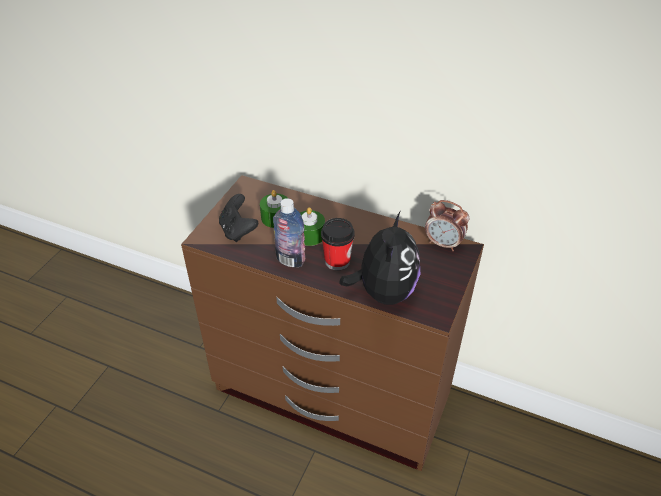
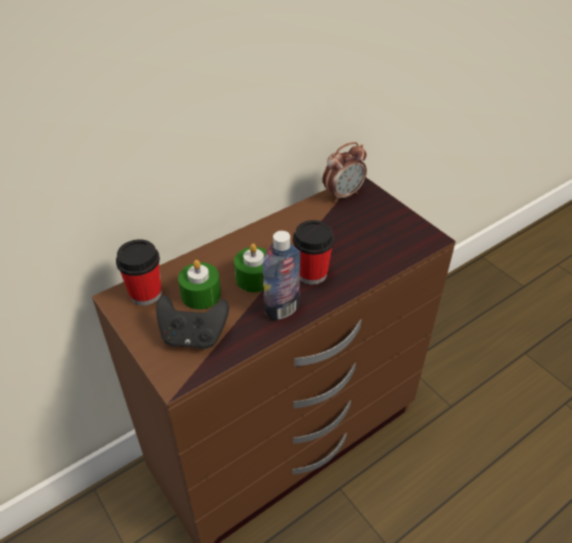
camera: 60 degrees left, 0 degrees up
(258, 194) = (146, 294): none -> cup
(383, 292) = (379, 259): plush toy -> none

